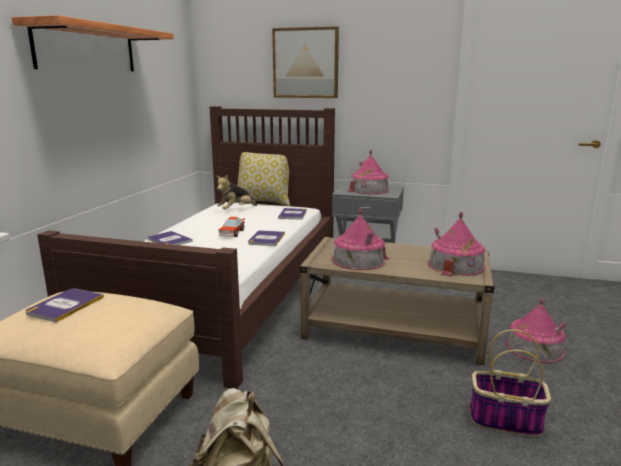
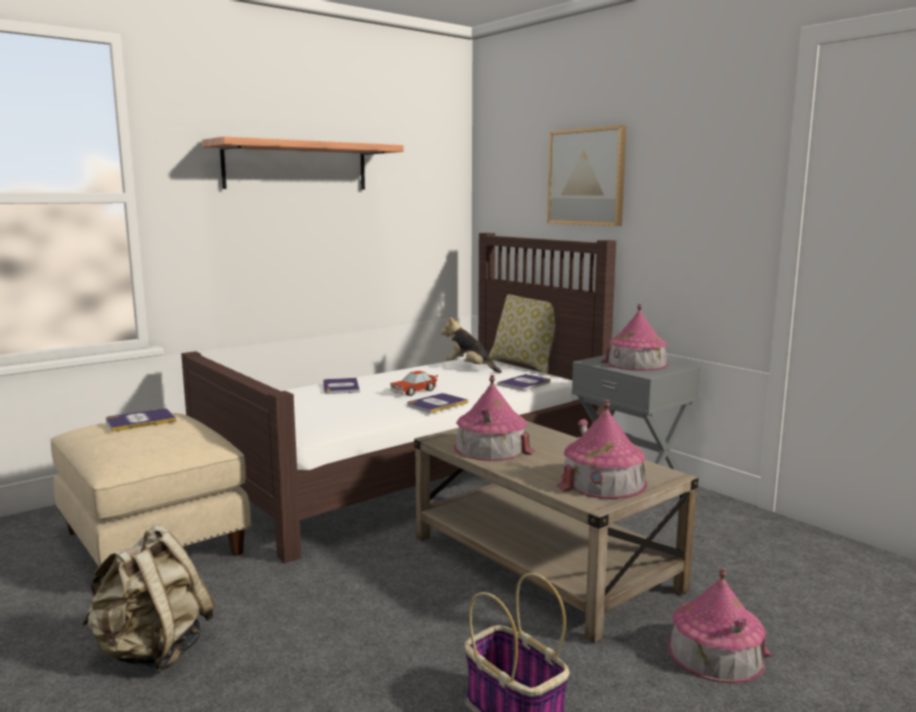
camera: 35 degrees right, 5 degrees down
(236, 210) = (470, 368): plush toy -> plush toy turned 45 degrees clockwise

